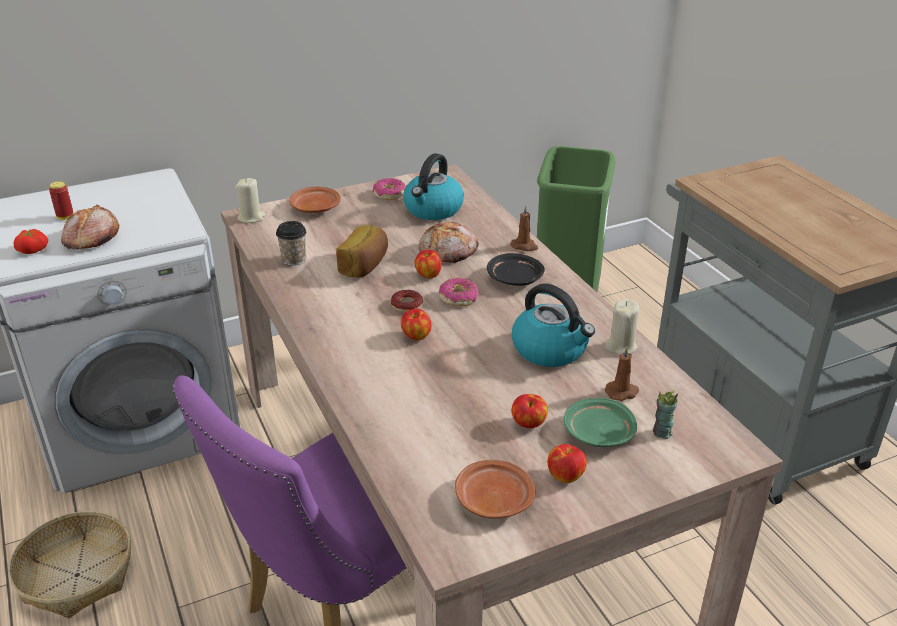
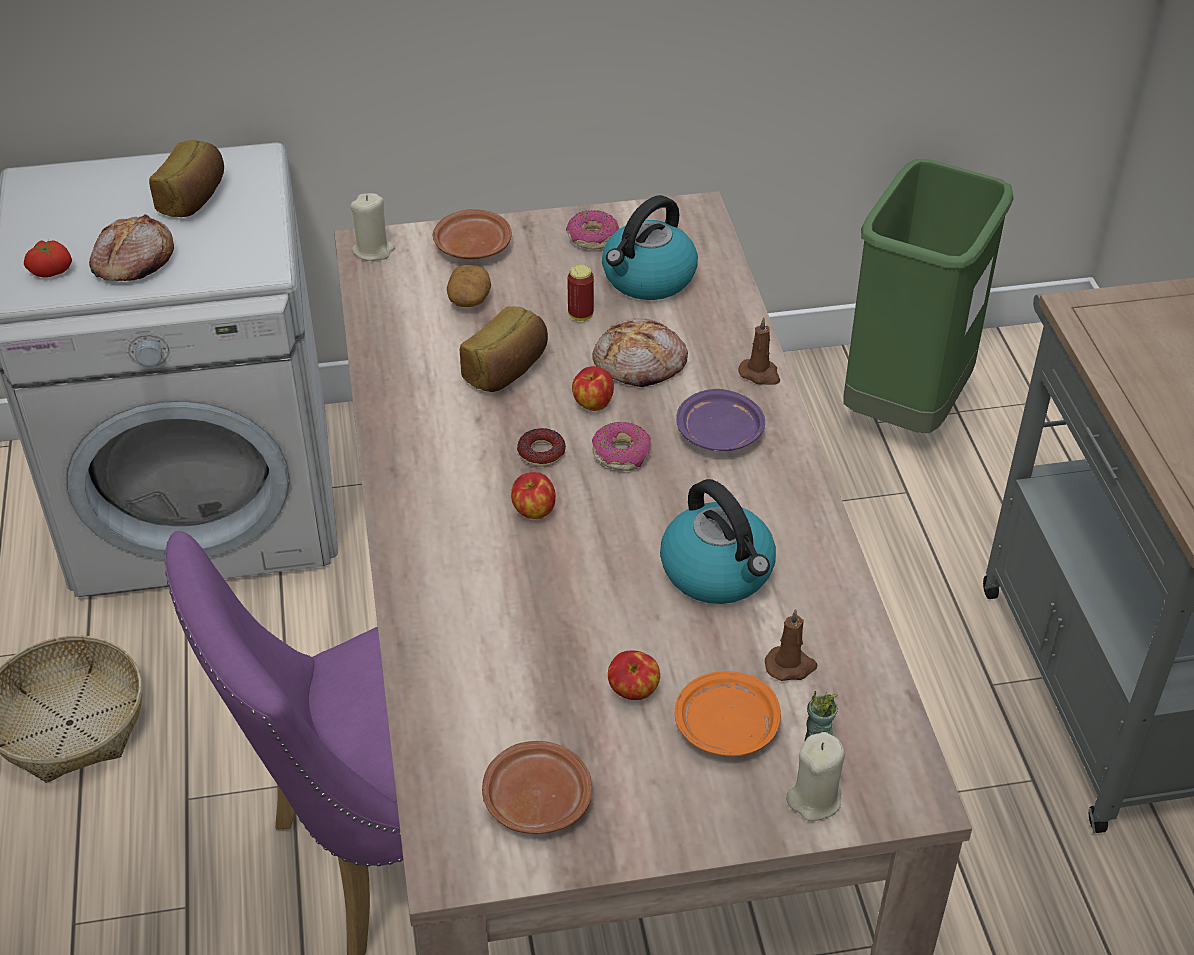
camera: 15 degrees right, 10 degrees up
(65, 217) = (108, 216): can -> can (580, 315)
(123, 201) = (194, 198): none -> bread
(294, 260) = (409, 341): cup -> none
(325, 234) = (469, 299): none -> potato
(515, 279) = (719, 434): black plate -> purple plate
(565, 476) = (649, 784): apple -> none
(598, 433) = (725, 727): green plate -> orange plate
(620, 346) = (825, 586): beige candle -> beige candle (814, 798)

